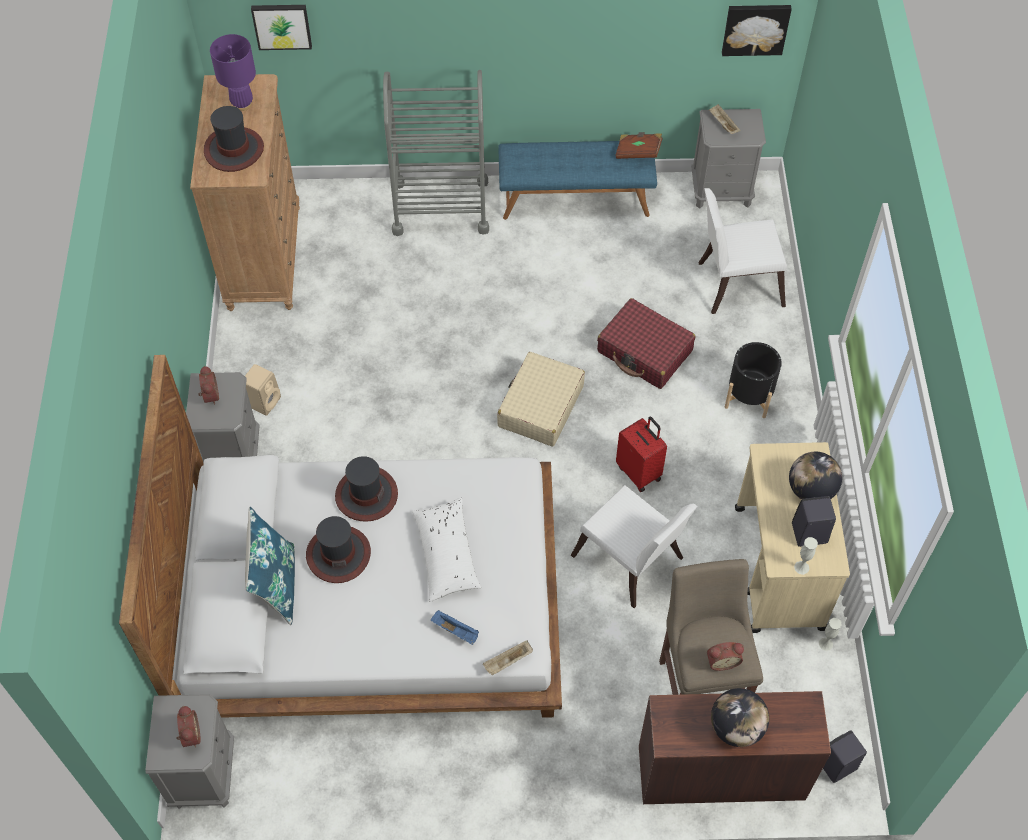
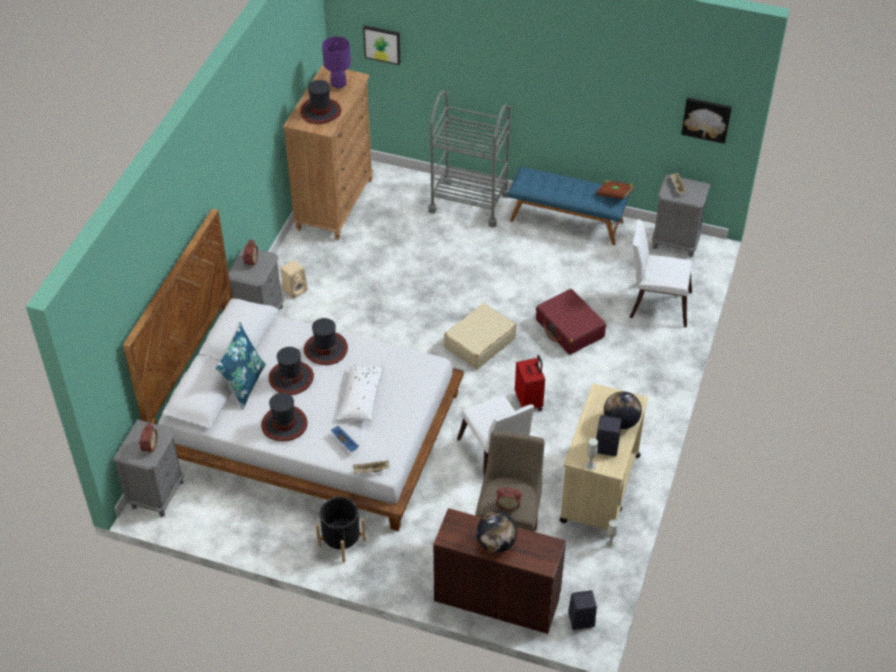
camera: 20 degrees right, 10 degrees down
(360, 629) = (284, 424): none -> hat
(749, 396) = (631, 376): black planter -> black planter (341, 542)

